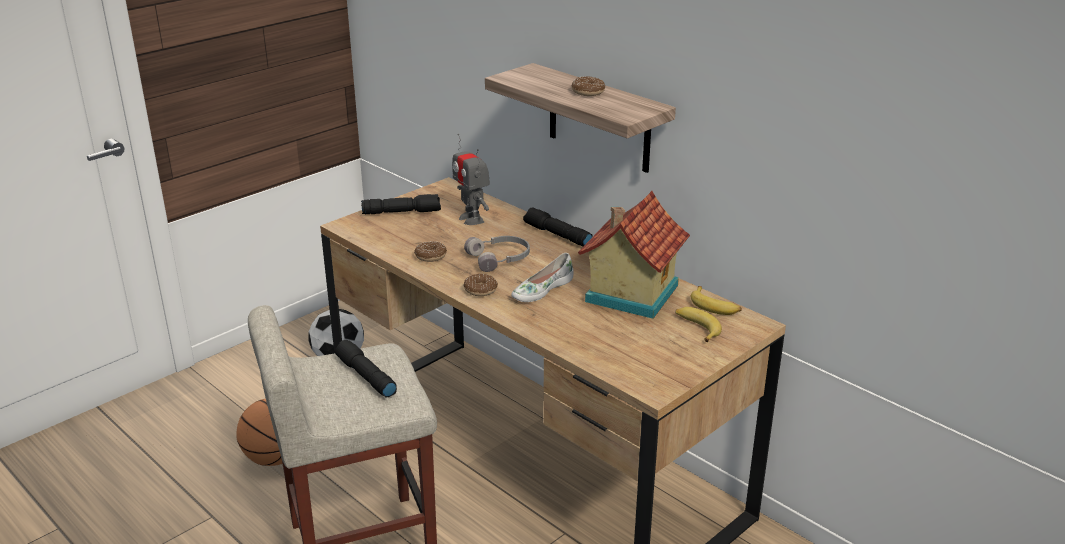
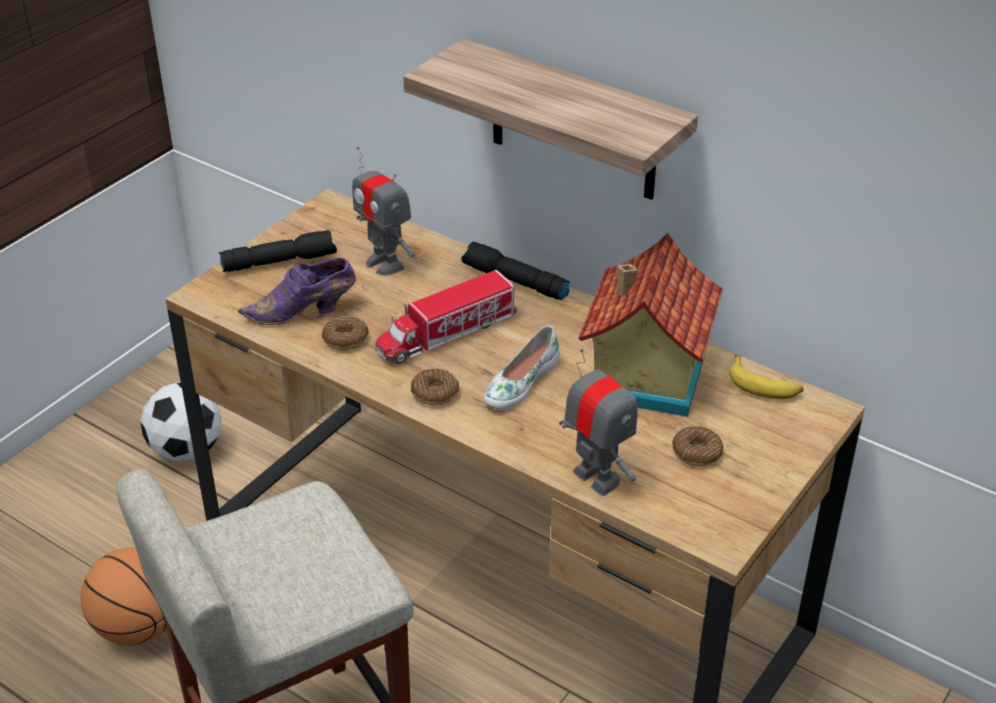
camera: 10 degrees left, 10 degrees up
(365, 376) = (295, 546): black flashlight -> none
(408, 240) = (304, 313): none -> purple shoe
(500, 259) = (446, 333): grey headphones -> toy truck
(576, 346) = (596, 478): none -> toy robot
(588, 92) = (564, 94): donut -> donut (696, 453)
(696, 328) = (749, 426): banana -> none

